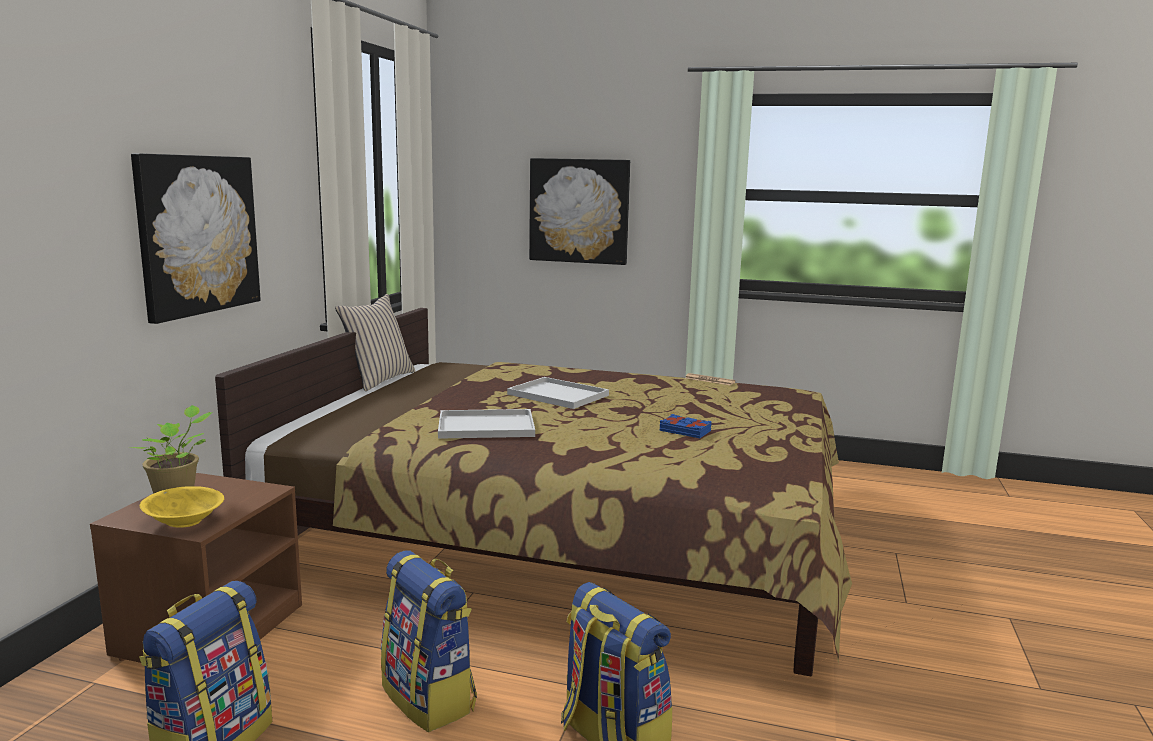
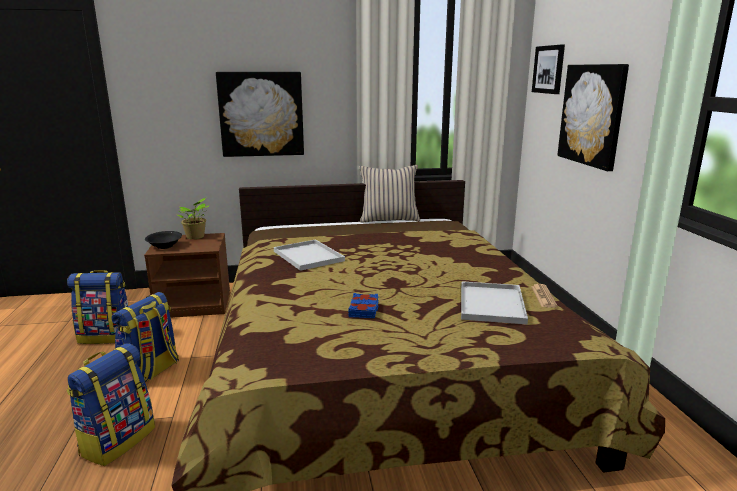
camera: 65 degrees right, 5 degrees up
(184, 521) = (165, 246): yellow bowl -> black bowl
(481, 162) = (549, 69): none -> picture
(560, 395) = (404, 258): white tray -> white tray (492, 304)

